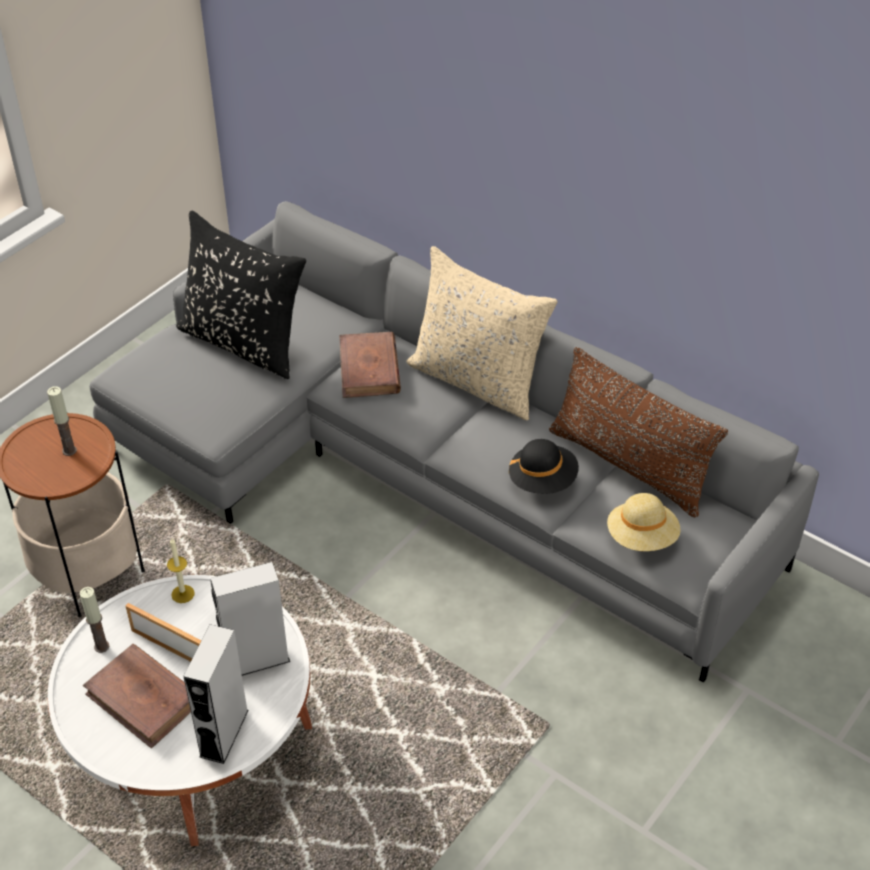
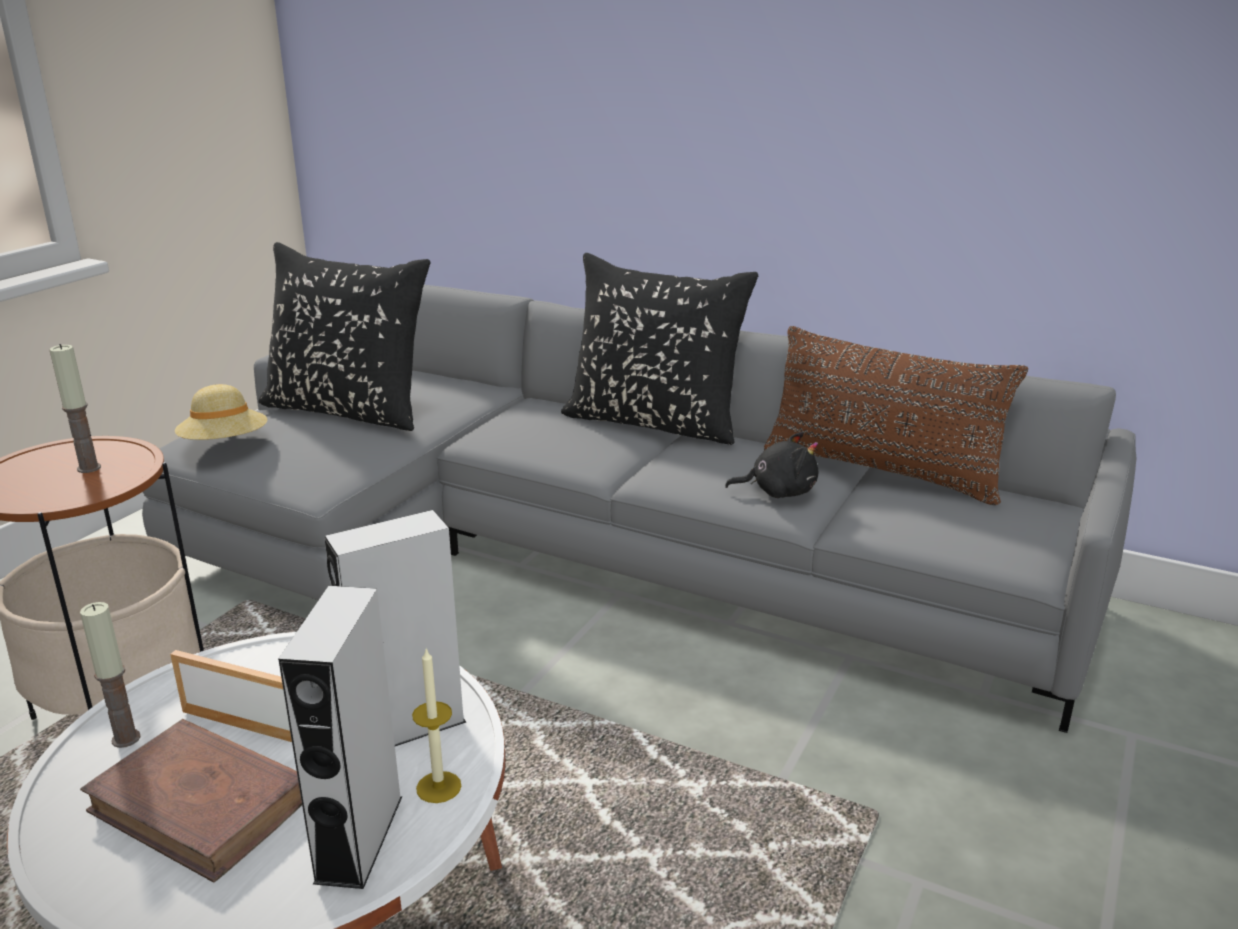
camera: 10 degrees left, 20 degrees down
(183, 594) = (273, 655): candle -> candle (438, 787)
(369, 369) = (515, 420): brown book -> none
(477, 381) = (654, 422): beige pillow -> black pillow
(542, 480) = (778, 492): black hat -> black plush toy
(642, 538) = (941, 529): beige hat -> beige hat (225, 445)

